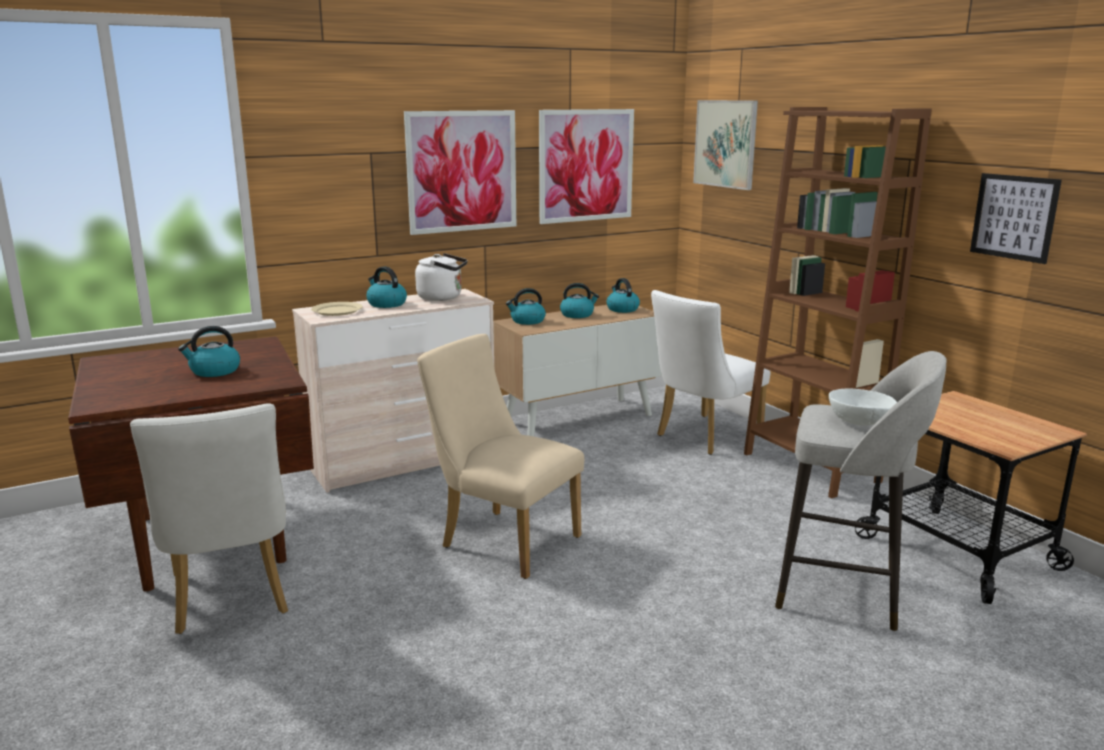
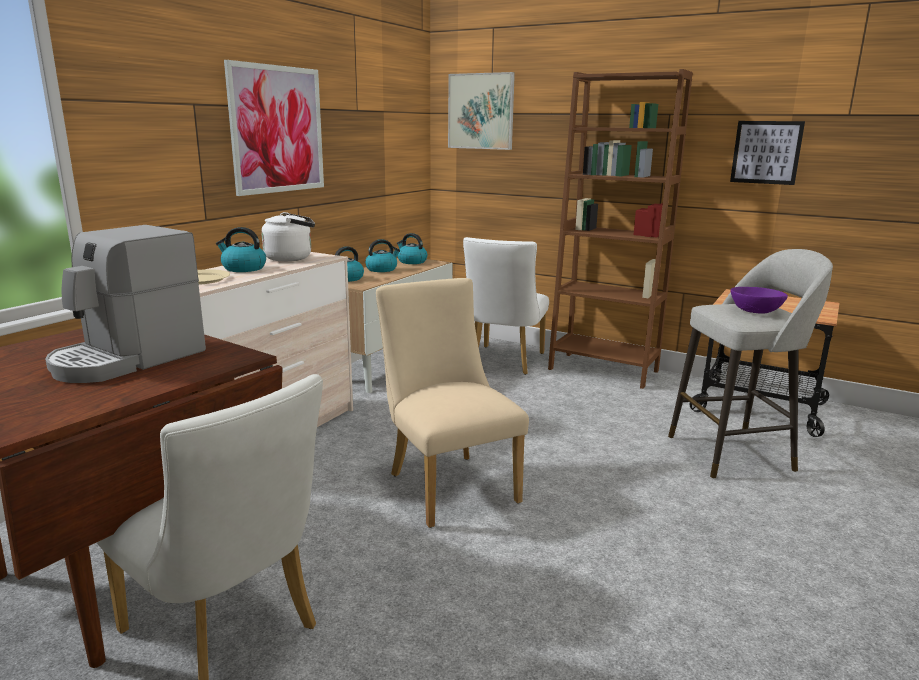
camera: 30 degrees left, 0 degrees up
(214, 371) = (128, 359): kettle -> coffee machine
(502, 540) = (447, 484): beige chair -> beige chair turned 60 degrees clockwise
(586, 165) = (370, 129): picture -> none
(859, 421) = (755, 311): white bowl -> purple bowl

